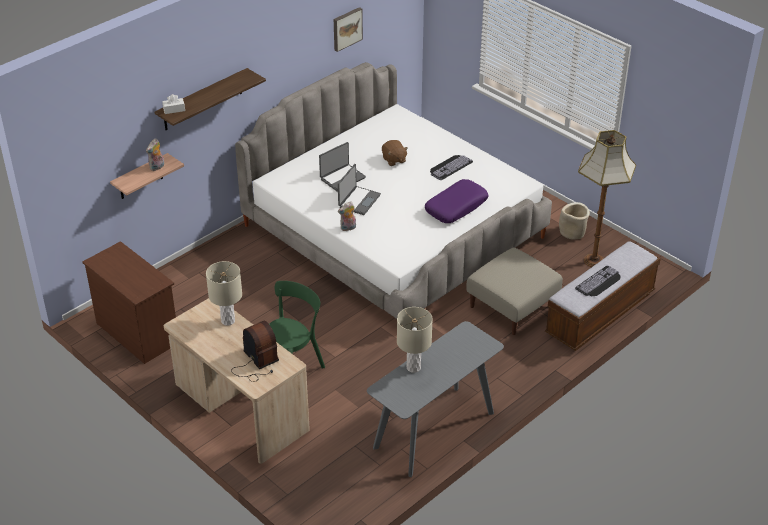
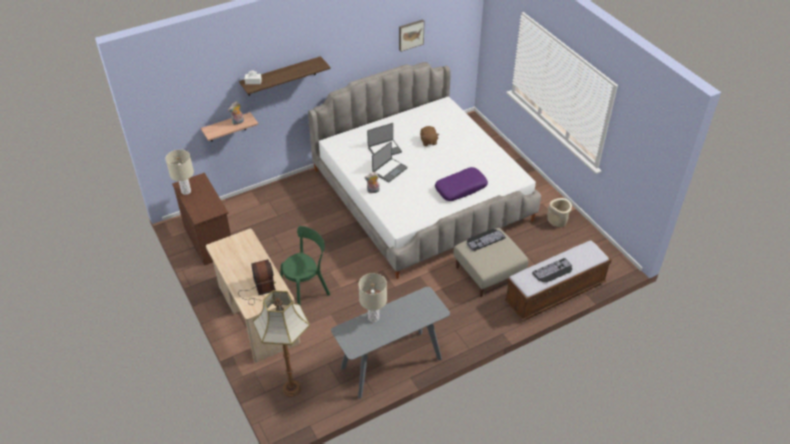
camera: 15 degrees right, 5 degrees up
(228, 321) = (252, 251): beige table lamp -> beige table lamp (186, 191)
(449, 166) = (468, 154): keyboard -> keyboard (484, 239)
(593, 261) = (565, 248): floor lamp -> floor lamp (291, 388)

